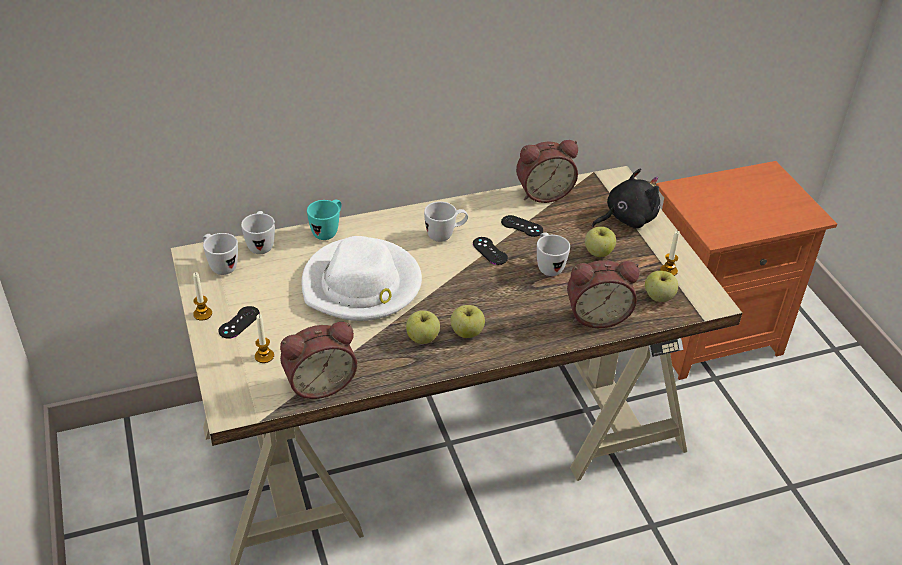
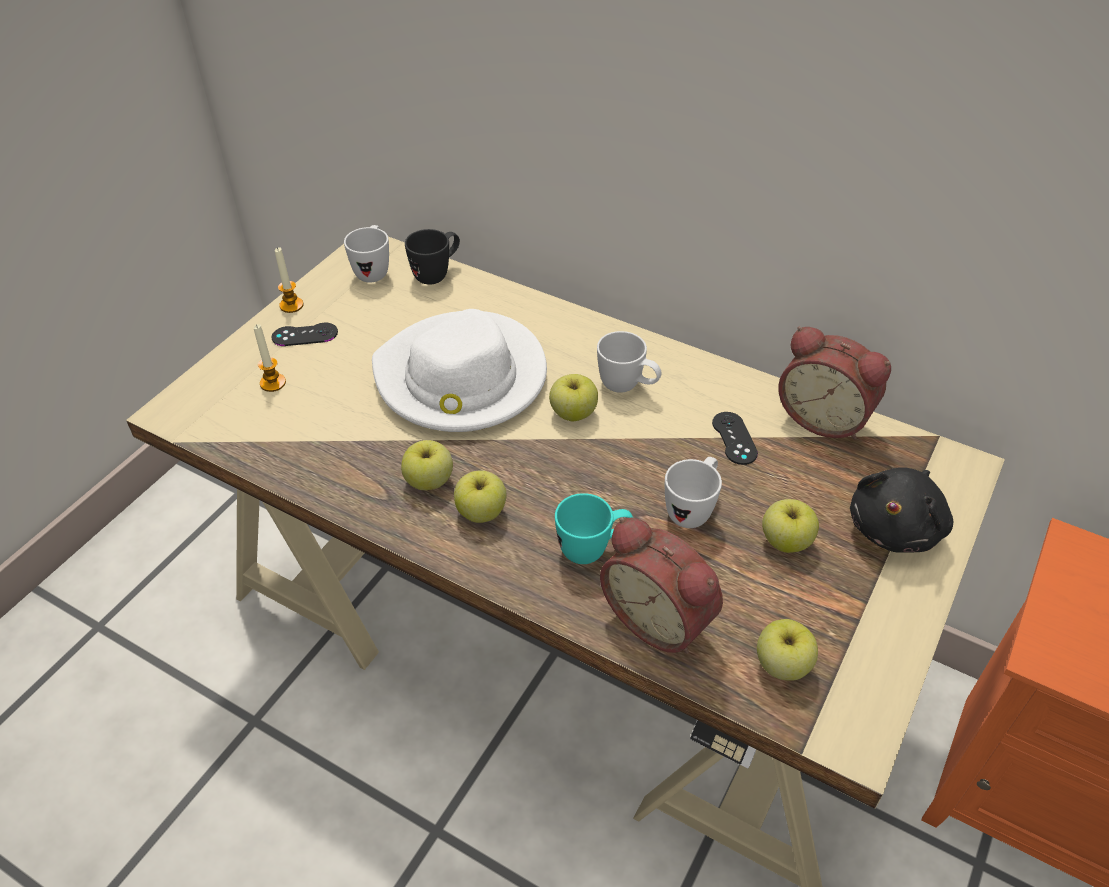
camera: 50 degrees right, 5 degrees up
(261, 245) = (437, 274): white mug -> black mug
(319, 383) = (272, 447): alarm clock -> none
(328, 231) = (516, 301): turquoise mug -> turquoise mug (593, 549)
(439, 263) = (573, 413): none -> apple
(490, 251) = (650, 440): black game controller -> none
(627, 218) = (896, 527): black plush toy -> black plush toy turned 105 degrees clockwise
(668, 271) = (852, 641): candle -> none

